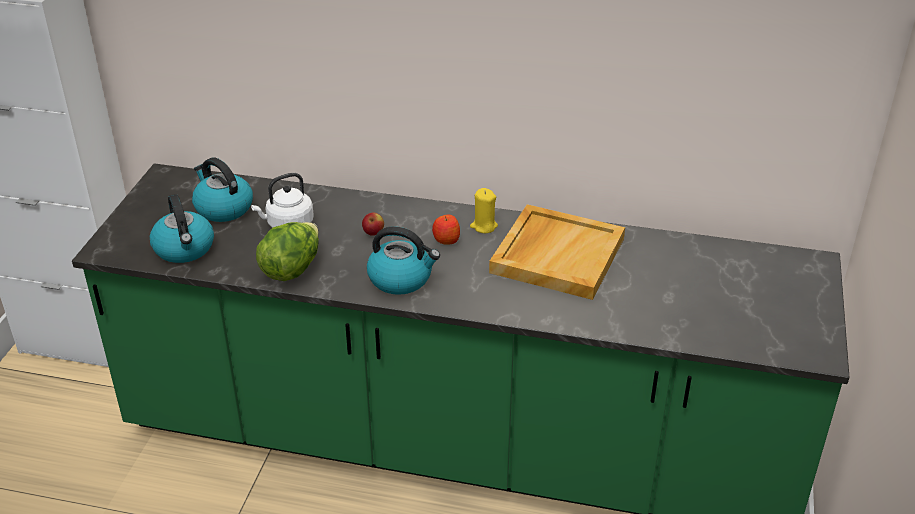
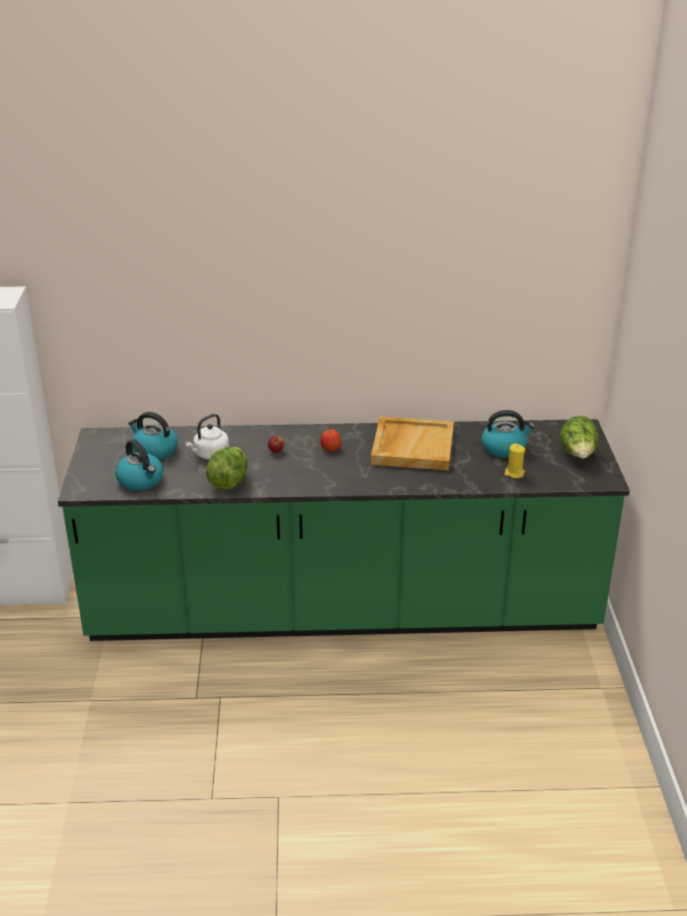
camera: 15 degrees left, 5 degrees down
(401, 279) = (311, 477): kettle -> kettle (504, 448)
(483, 226) = (352, 436): yellow candle -> yellow candle (514, 473)
(789, 306) = (578, 455): none -> lettuce

